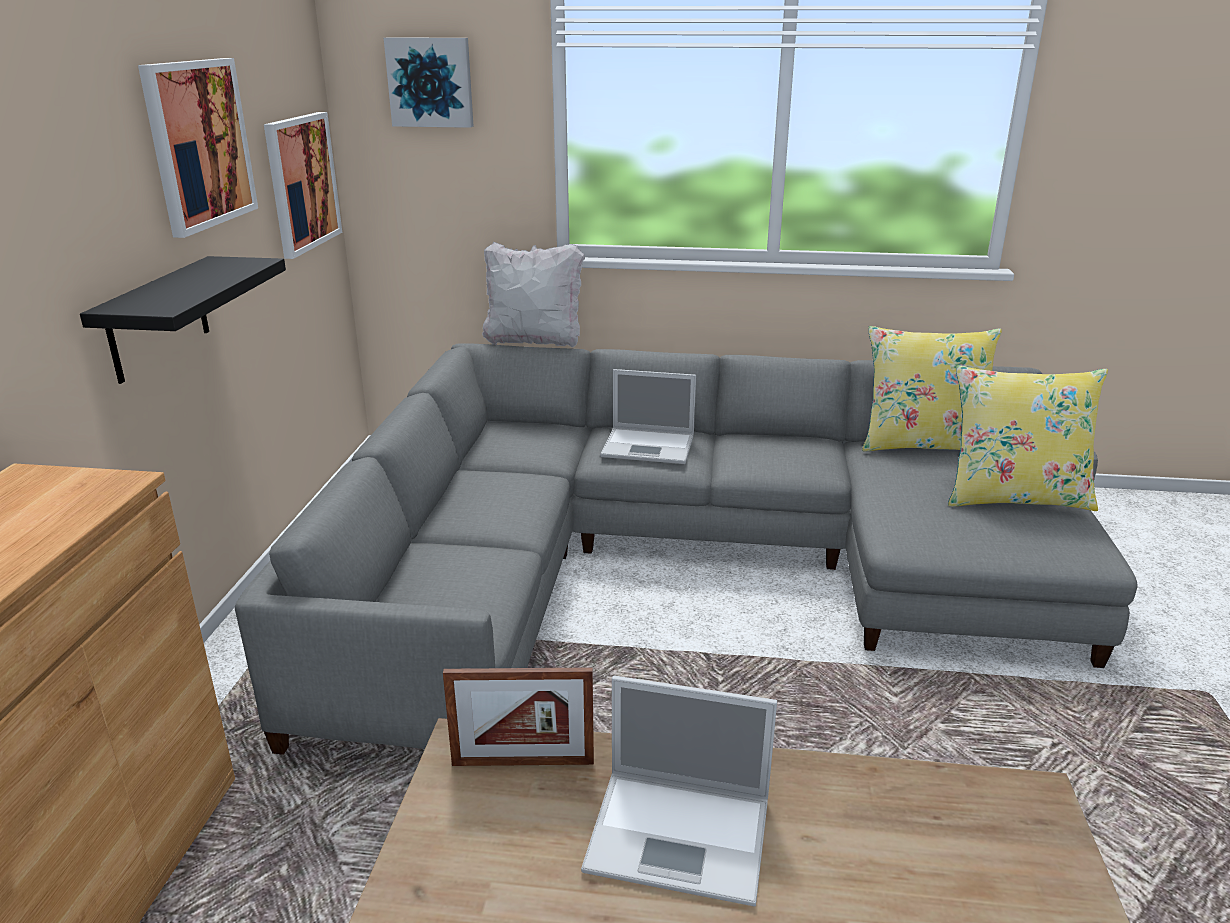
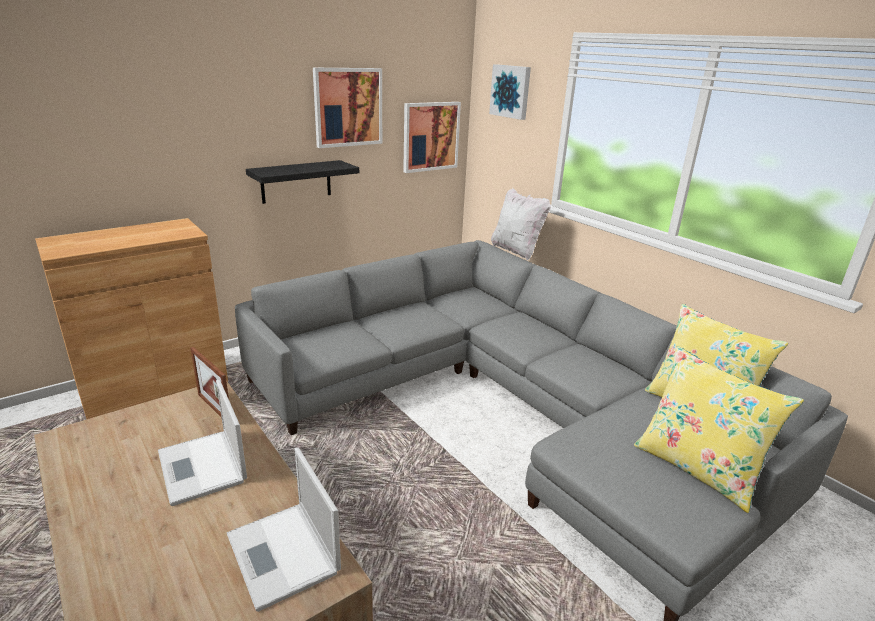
camera: 45 degrees right, 0 degrees up
(650, 446) = (522, 330): laptop -> laptop (284, 555)

